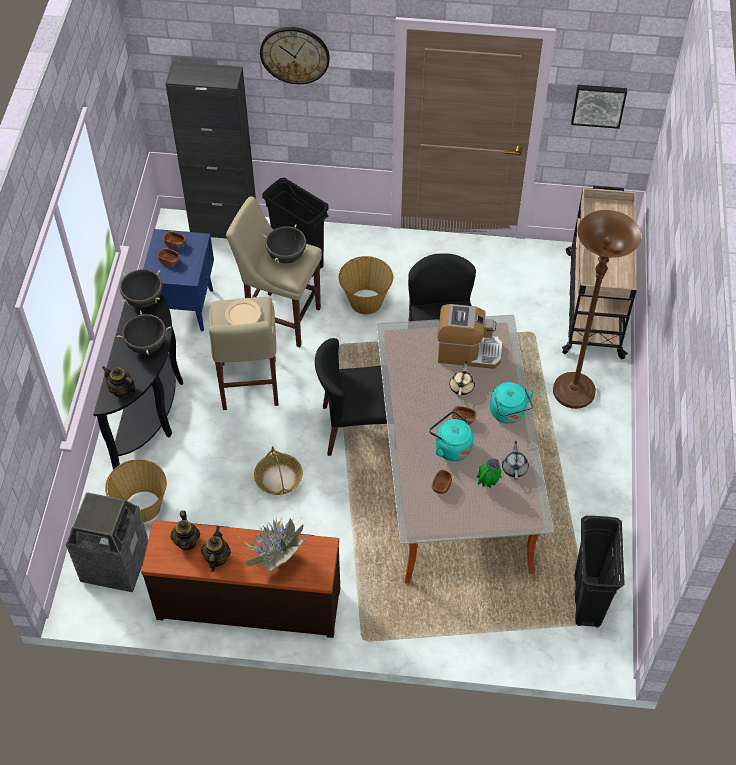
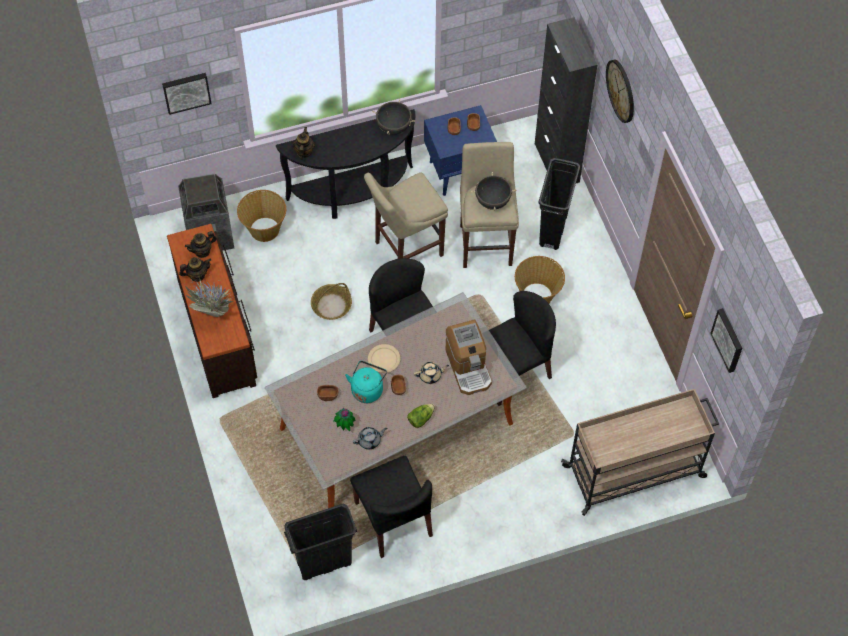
camera: 65 degrees right, 5 degrees up
(19, 428) = (186, 91): none -> picture
(147, 345) = (352, 149): black cooking pot -> none
(243, 314) = (418, 197): beige plate -> beige plate (384, 359)
(509, 413) = (420, 418): turquoise kettle -> lettuce
(562, 517) = (393, 519): none -> black chair
(573, 392) = (526, 487): brown floor lamp -> none

